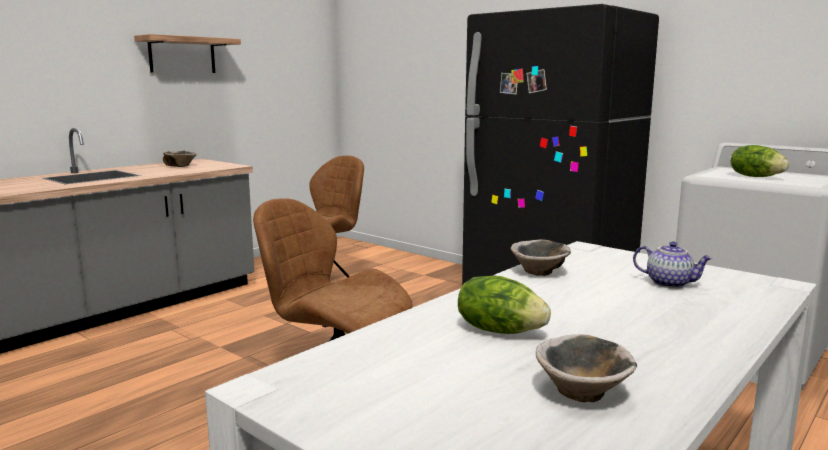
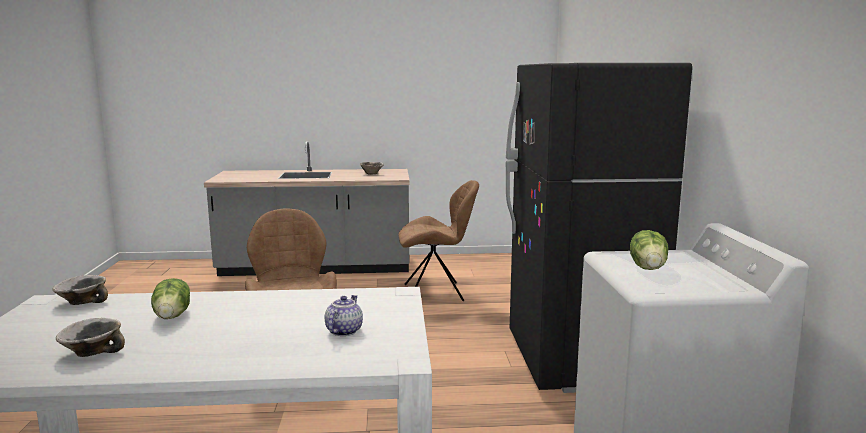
camera: 45 degrees right, 0 degrees up
(182, 55) = (399, 89): shelf -> none
(540, 272) = (309, 297): bowl -> bowl (82, 302)
(669, 283) = (343, 331): teapot -> teapot turned 150 degrees counterclockwise

